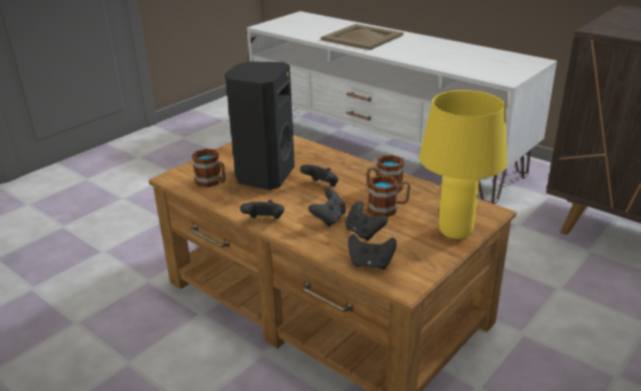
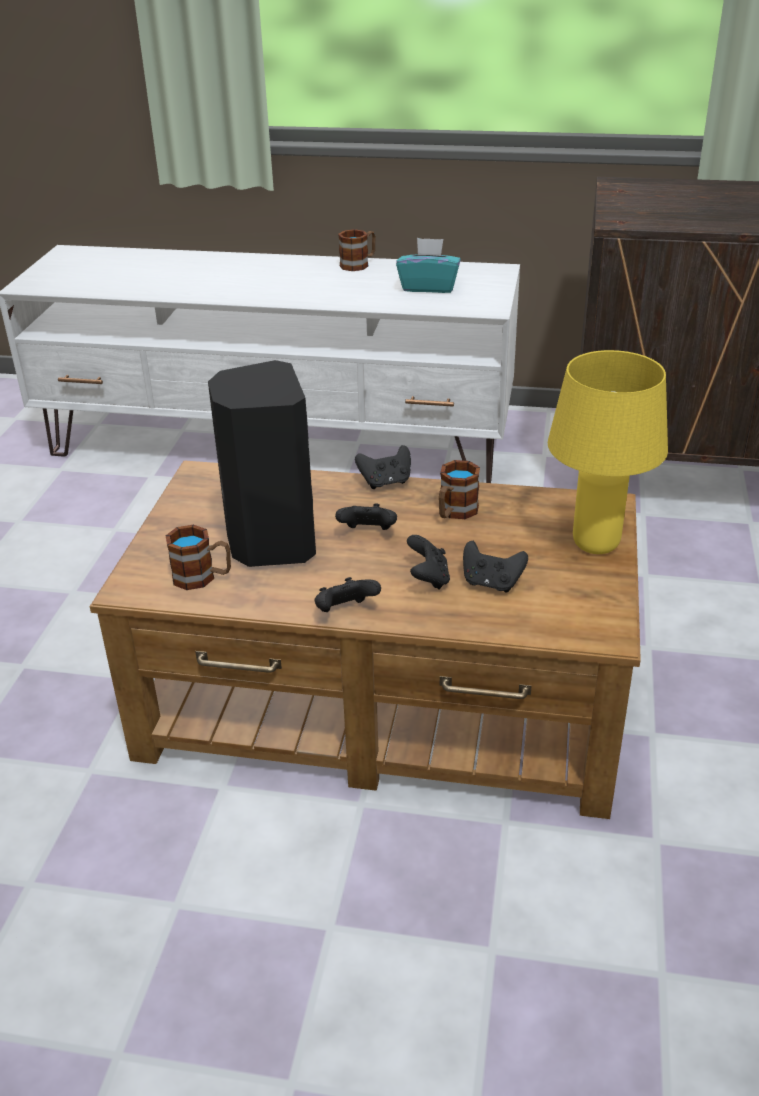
camera: 30 degrees left, 5 degrees up
(361, 37) = (215, 277): beige tray -> none
(371, 264) = (541, 622): black game controller -> black game controller (386, 482)
(388, 209) = (488, 539): mug -> mug (359, 264)
(480, 62) = (429, 287): none -> turquoise tissue box

